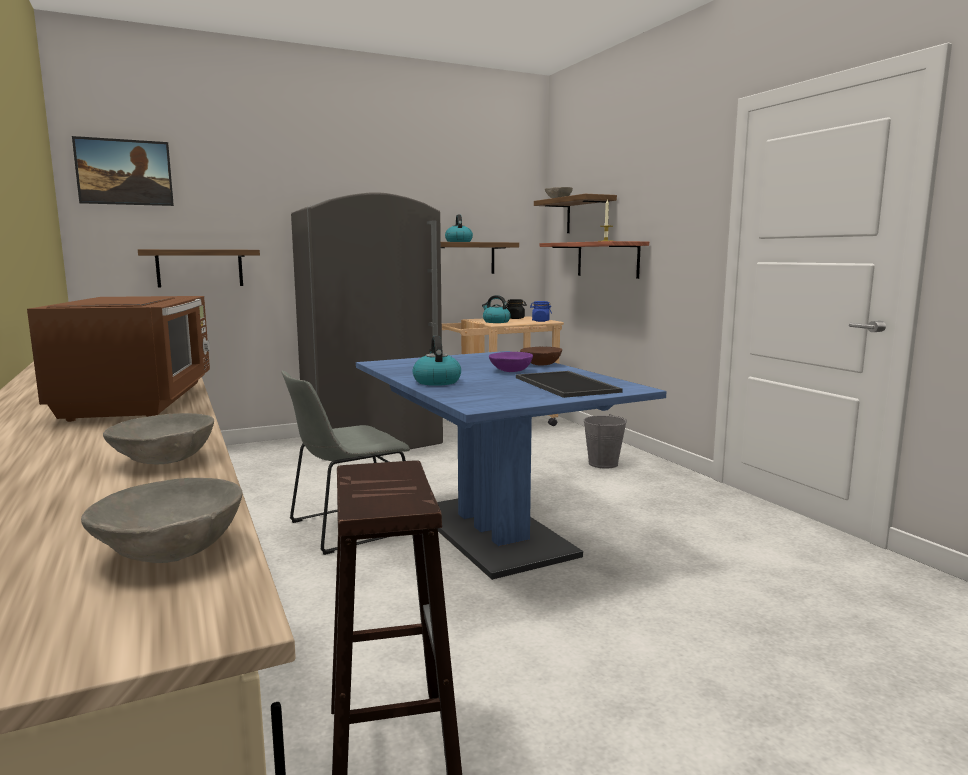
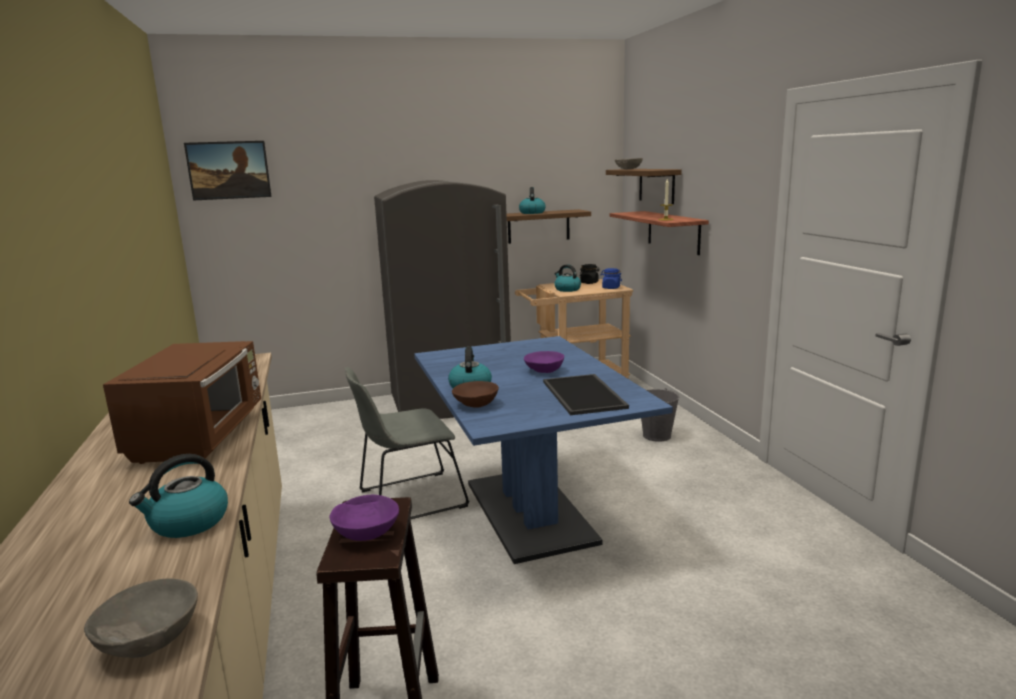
camera: 10 degrees right, 5 degrees up
(165, 460) = (188, 523): grey bowl -> kettle
(200, 268) = (296, 250): shelf -> none
(382, 489) = (365, 533): none -> purple bowl
(541, 364) = (578, 360): brown bowl -> brown bowl (476, 404)

